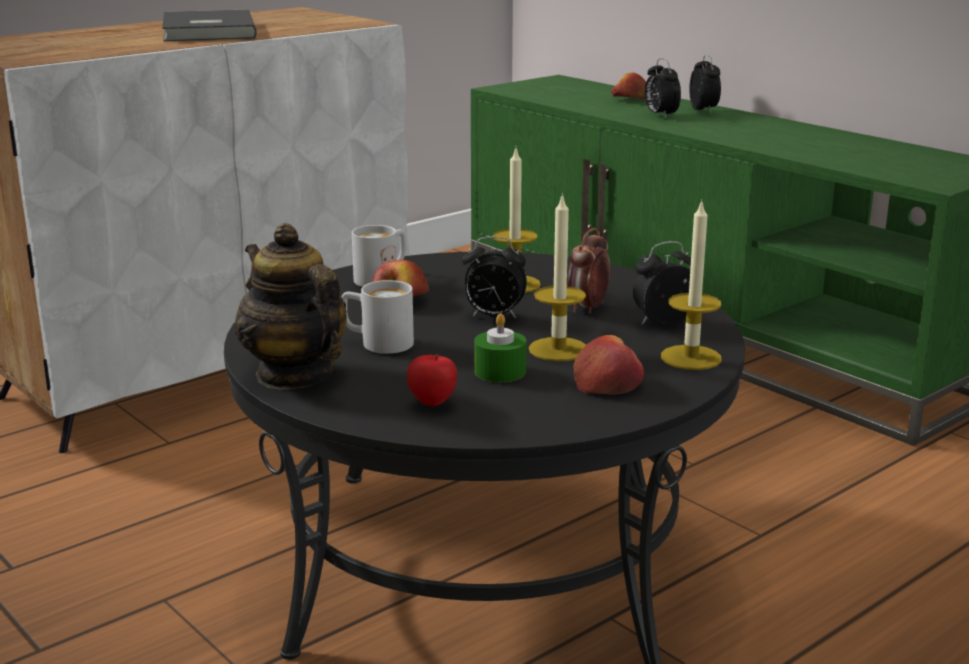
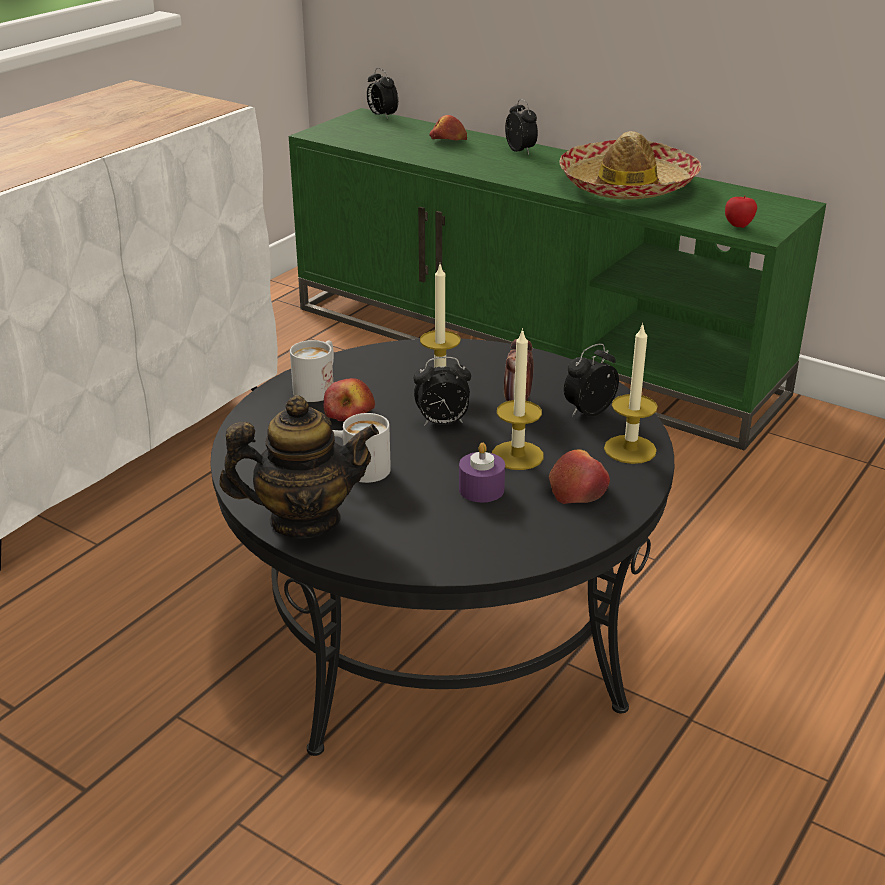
camera: 15 degrees left, 10 degrees up
(205, 31) = (67, 136): grey book -> none
(294, 374) = (304, 520): teapot -> teapot turned 135 degrees clockwise
(433, 403) = (444, 535): apple -> apple (738, 226)
(500, 371) = (481, 489): green candle -> purple candle
(660, 115) = (486, 161): alarm clock -> alarm clock (382, 116)
(804, 141) = (627, 186): none -> hat

